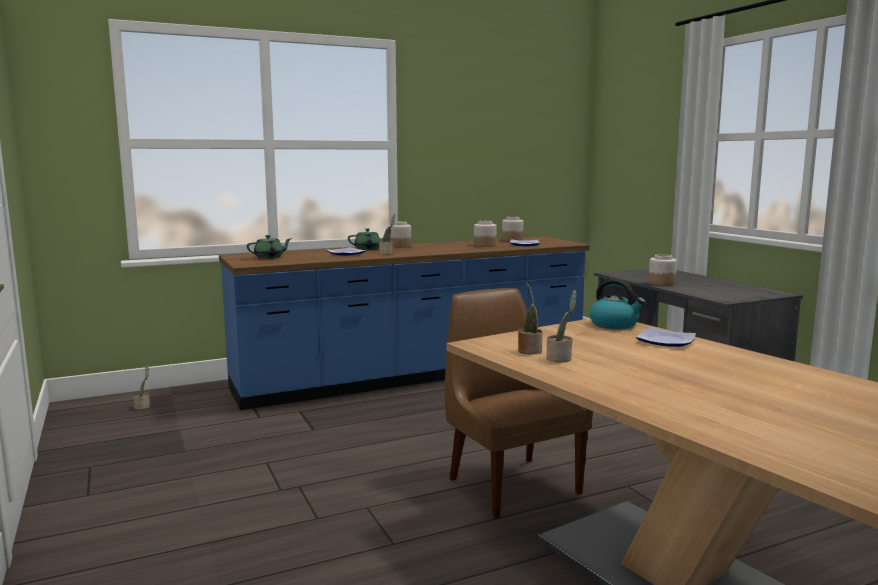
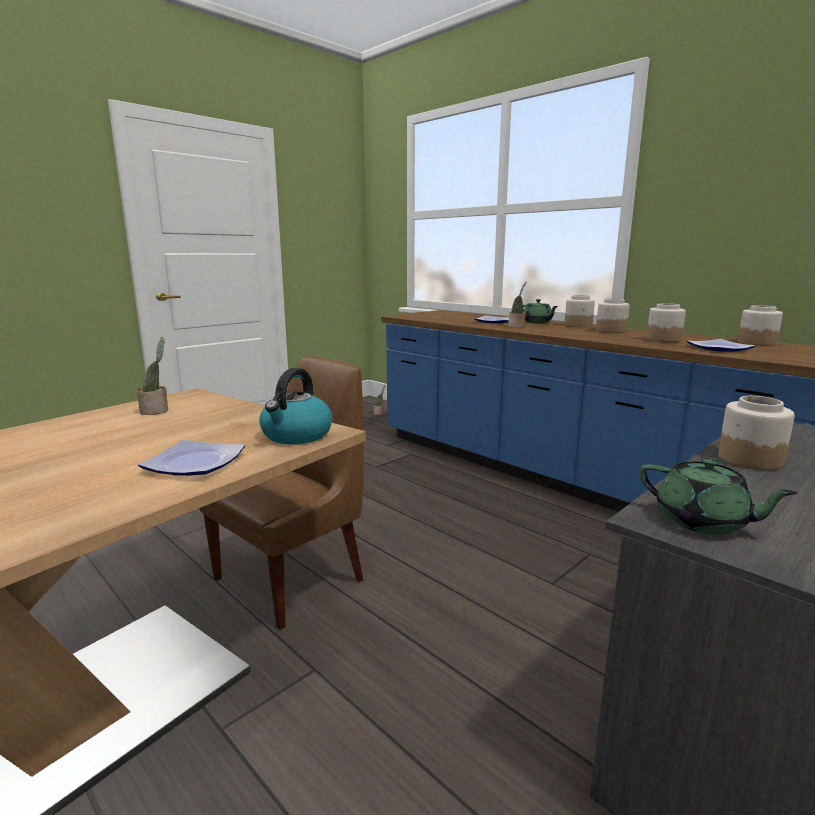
camera: 70 degrees right, 5 degrees up
(269, 257) = (441, 315): green teapot -> green teapot (703, 521)
(436, 246) = (610, 331): none -> jar
(560, 359) = (116, 422): potted plant -> none

